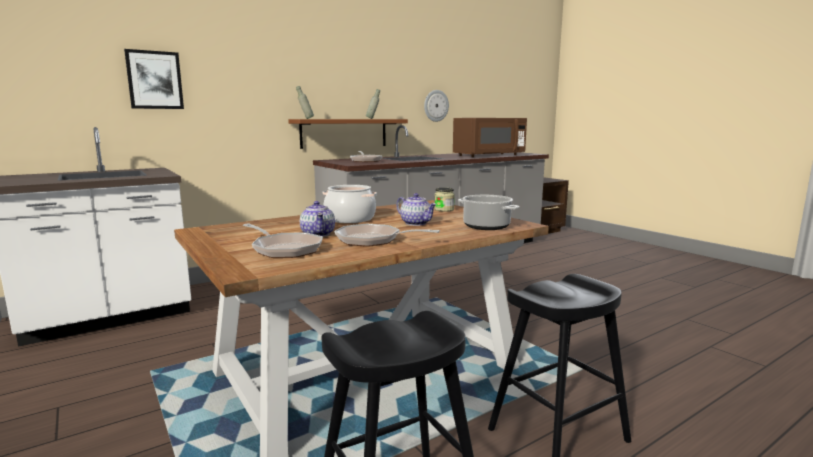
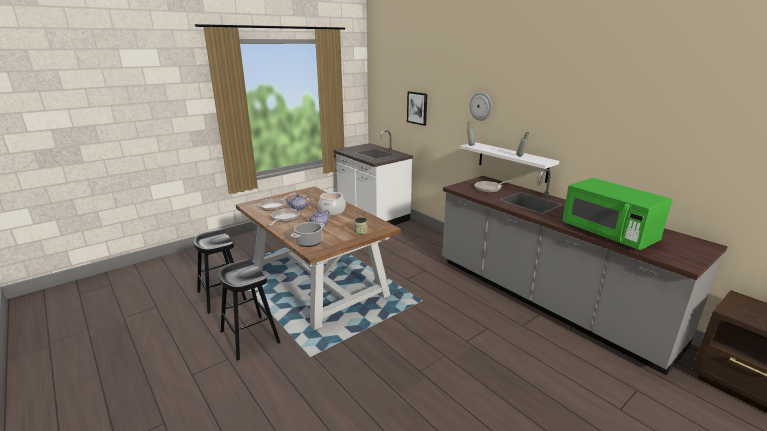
camera: 85 degrees right, 10 degrees up
(344, 133) = (512, 162): brown shelf -> white shelf
(435, 105) = (617, 158): wall clock -> wall clock (481, 106)
(488, 155) = (608, 234): brown microwave -> green microwave

